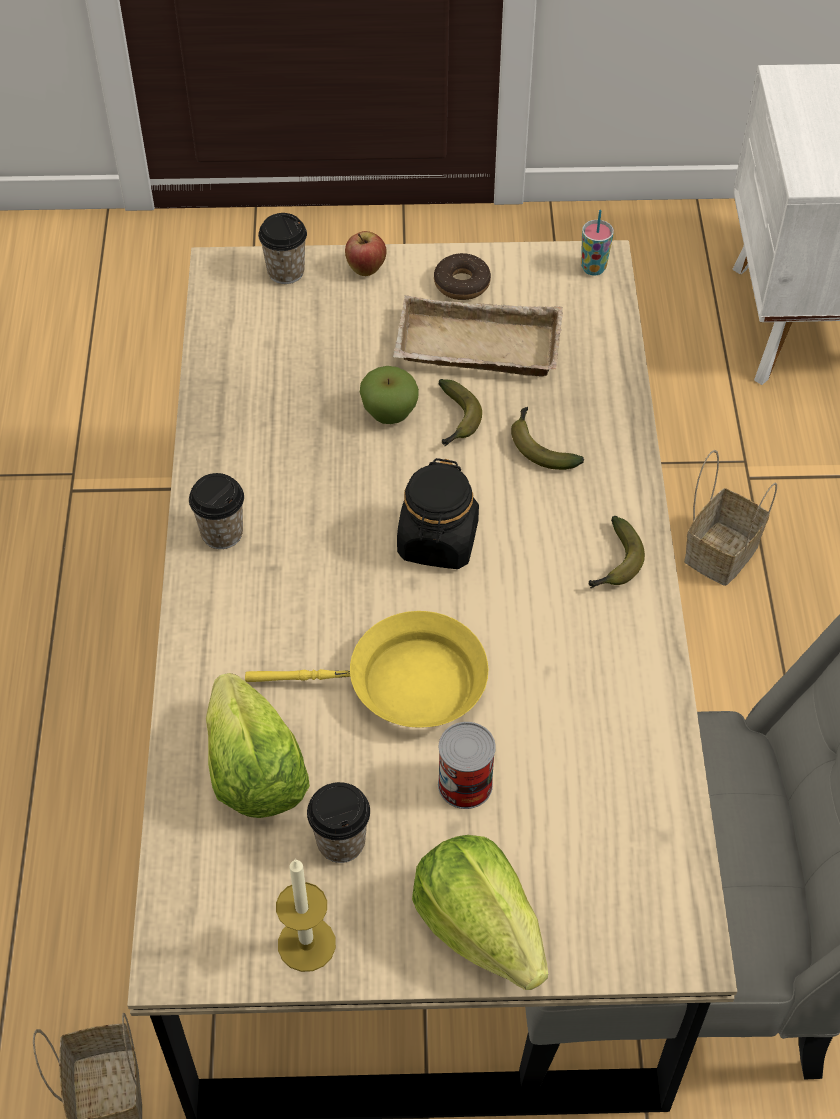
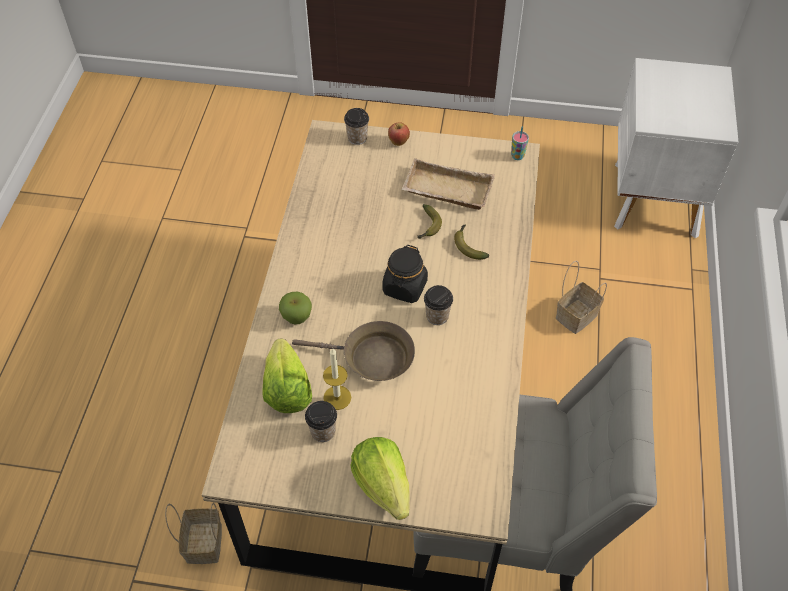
camera: 10 degrees right, 0 degrees up
(222, 533) = (296, 268): cup -> cup (437, 316)
(306, 944) = (295, 479): candle -> candle (337, 397)
(389, 414) = (394, 218): apple -> apple (296, 317)
(404, 684) = (372, 358): yellow frying pan -> brown frying pan
(462, 283) = (446, 156): donut -> none
(465, 784) = (391, 412): can -> none
(615, 564) = (493, 312): banana -> none

